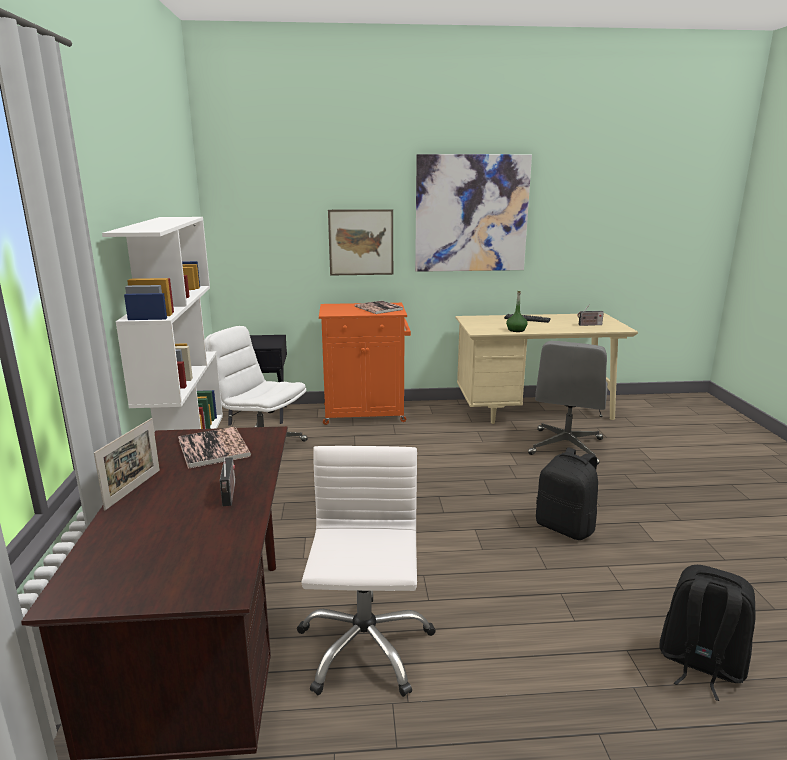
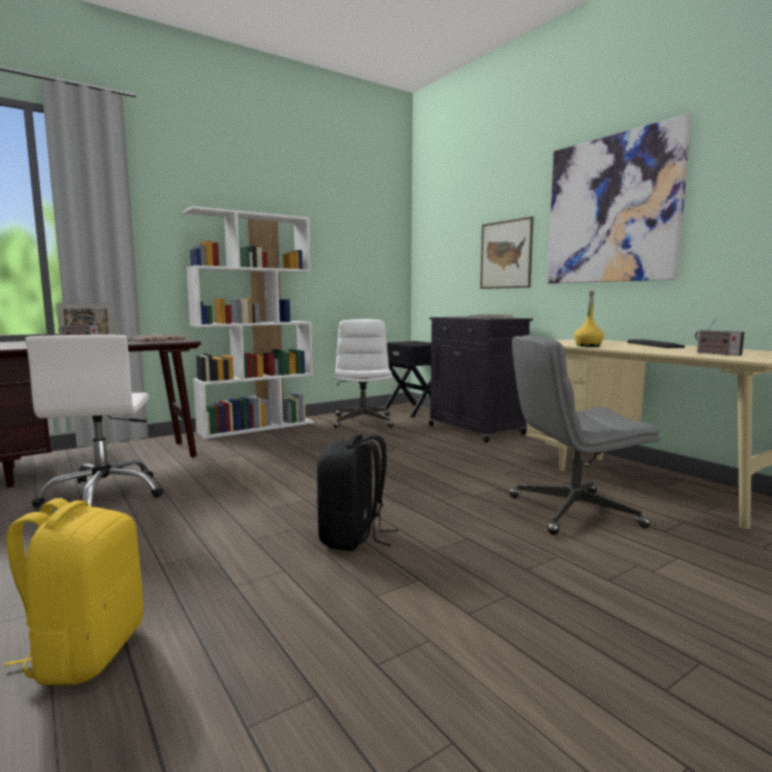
camera: 60 degrees right, 10 degrees down
(364, 646) = (104, 495): white office chair -> white office chair turned 105 degrees clockwise
(366, 413) = (477, 430): orange cabinet -> black cabinet
(516, 330) = (588, 345): green bottle -> yellow bottle
(699, 664) = (86, 652): black backpack -> yellow backpack

